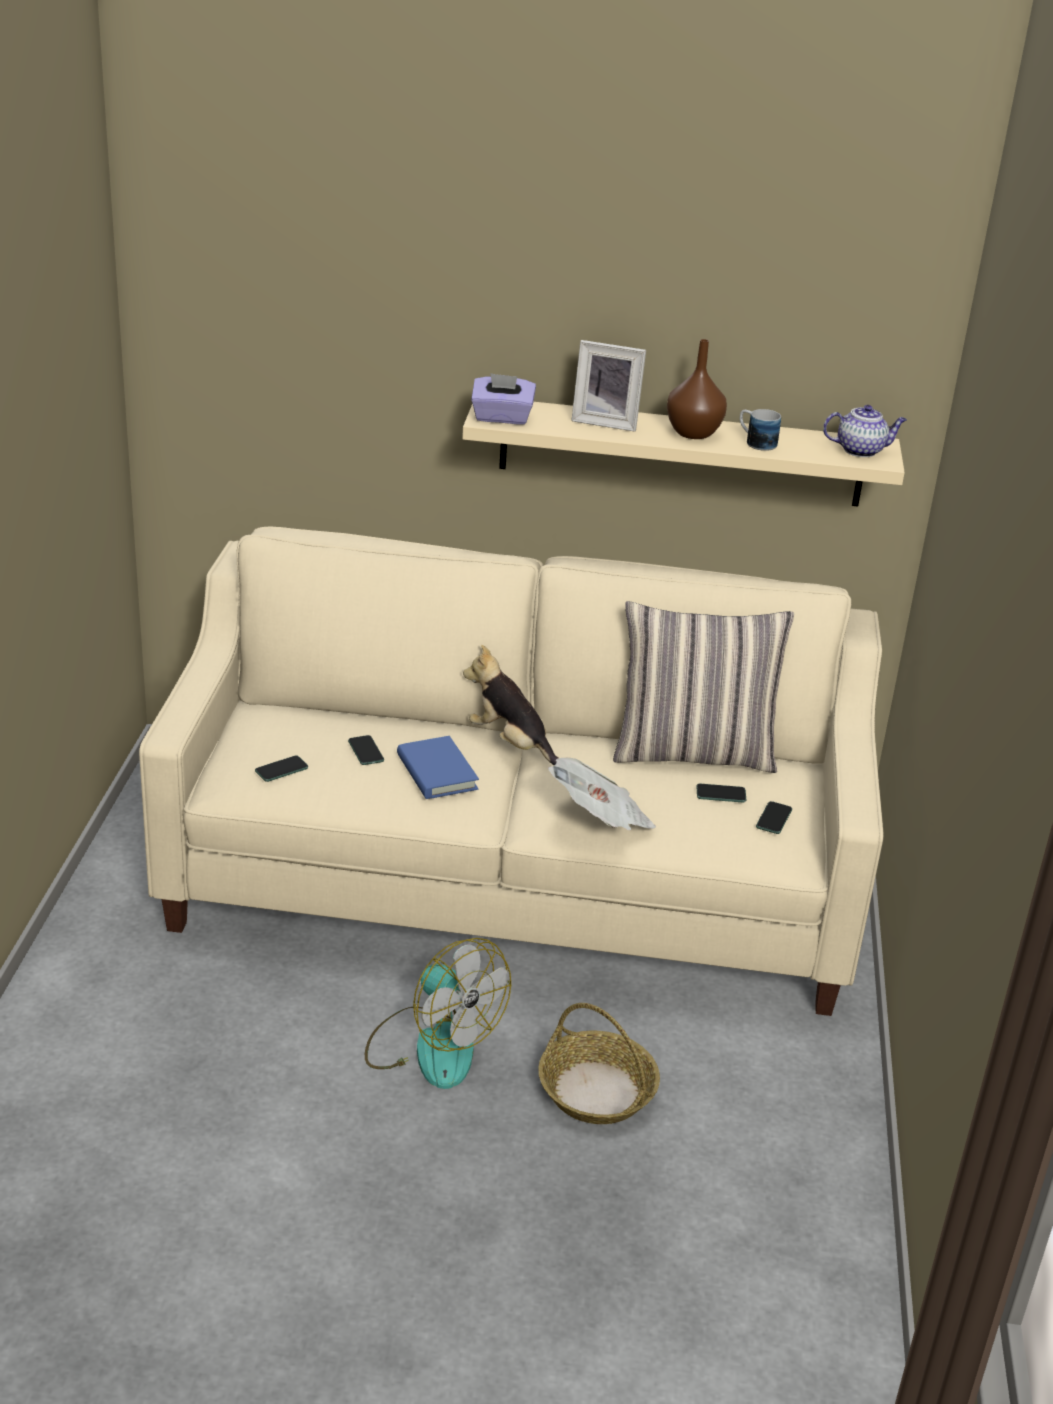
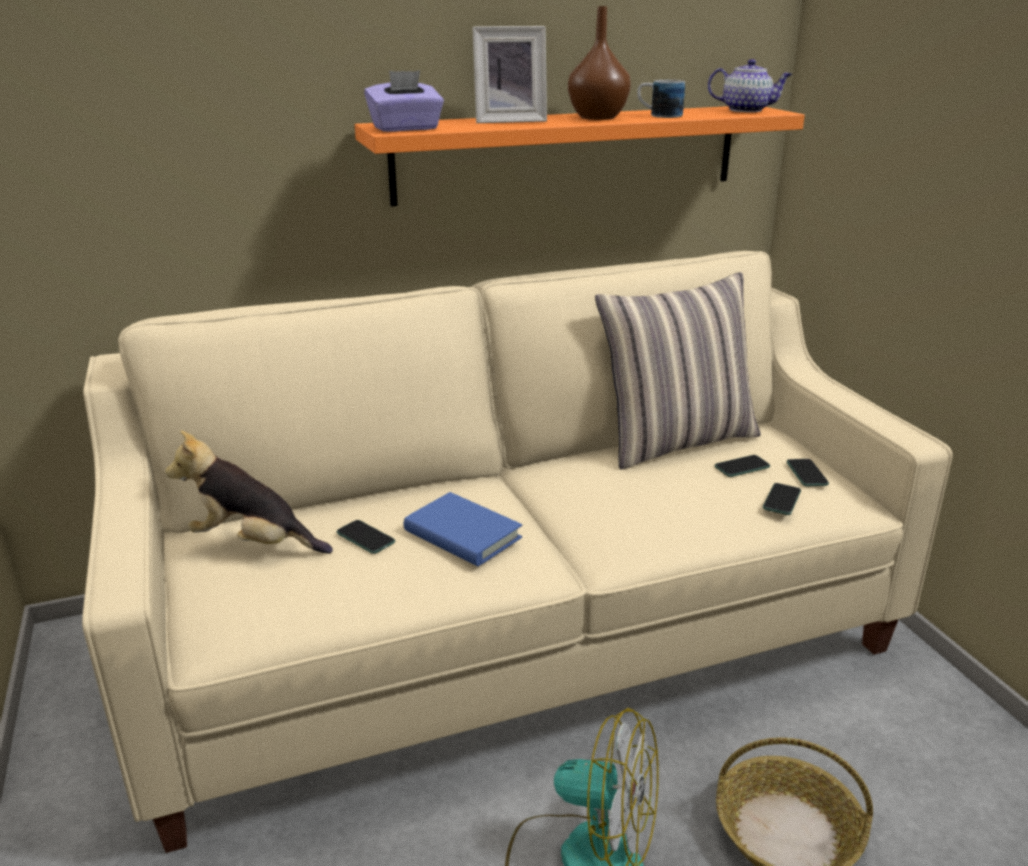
camera: 25 degrees left, 5 degrees down
(281, 769) = (281, 591): phone -> phone (781, 500)
(511, 744) = (507, 484): plush toy -> plush toy (253, 543)
(600, 820) = (670, 526): newspaper -> none
(681, 452) = (569, 153): beige shelf -> orange shelf
(861, 450) = (747, 110): teapot -> teapot turned 45 degrees clockwise

